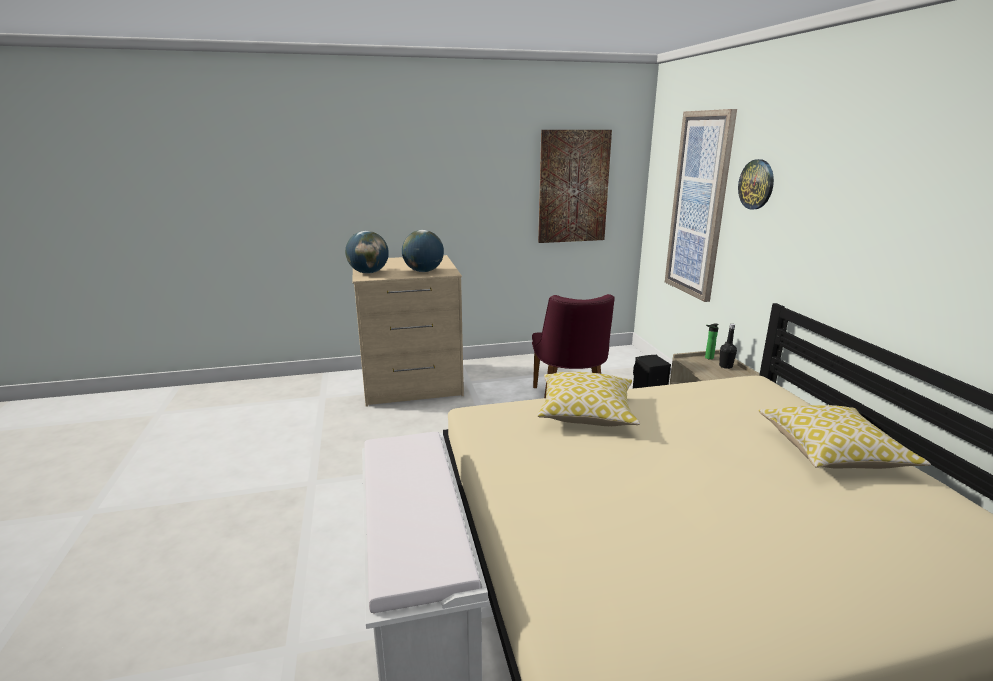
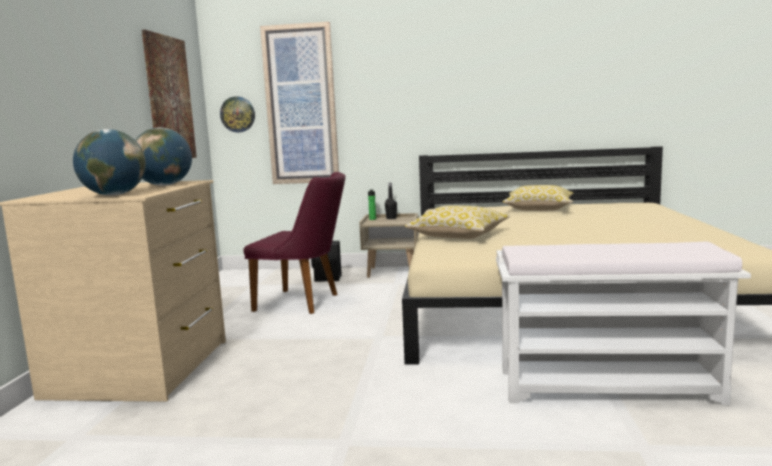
camera: 70 degrees left, 10 degrees down
(756, 184) = (369, 76): wall clock -> wall clock (237, 114)

